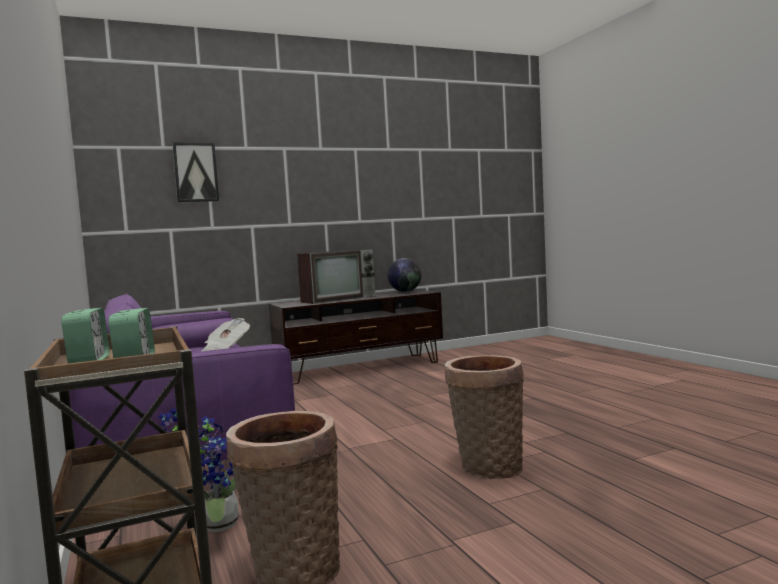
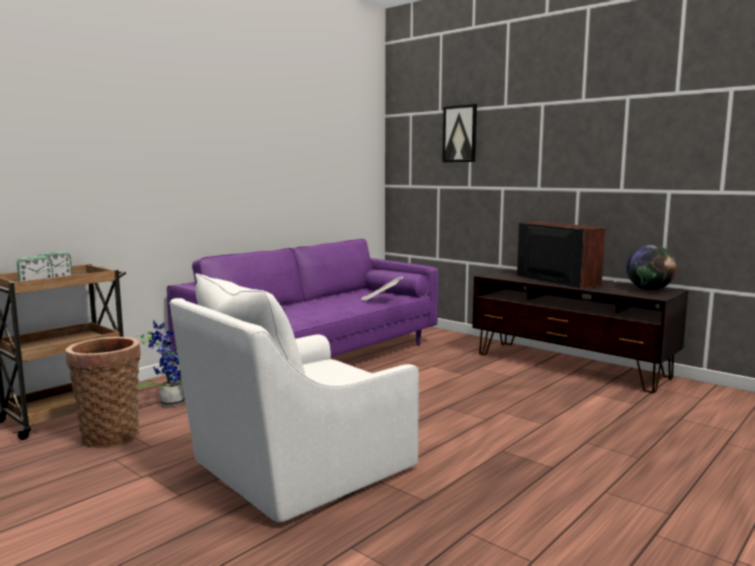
camera: 65 degrees right, 5 degrees up
(339, 299) = (555, 280): television -> television turned 150 degrees counterclockwise
(487, 467) = (296, 469): basket -> white armchair

